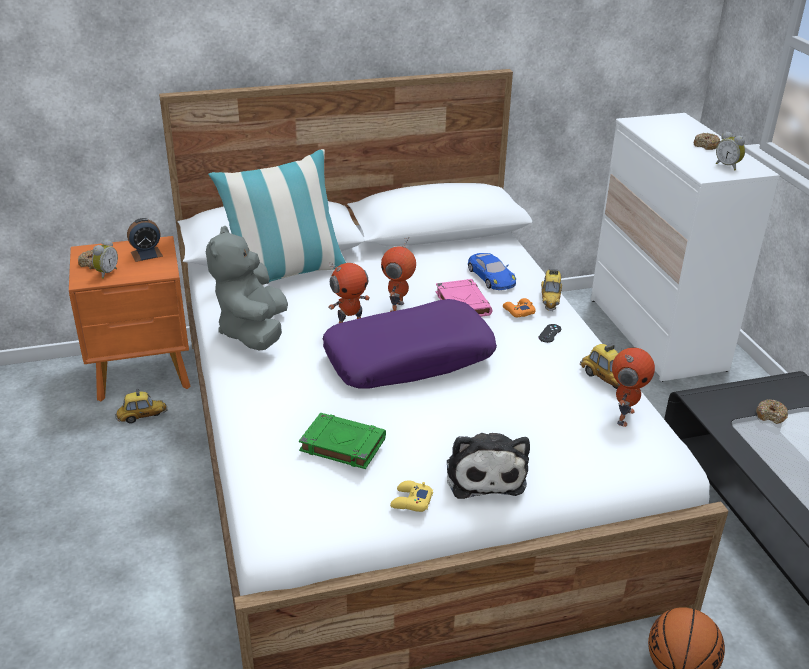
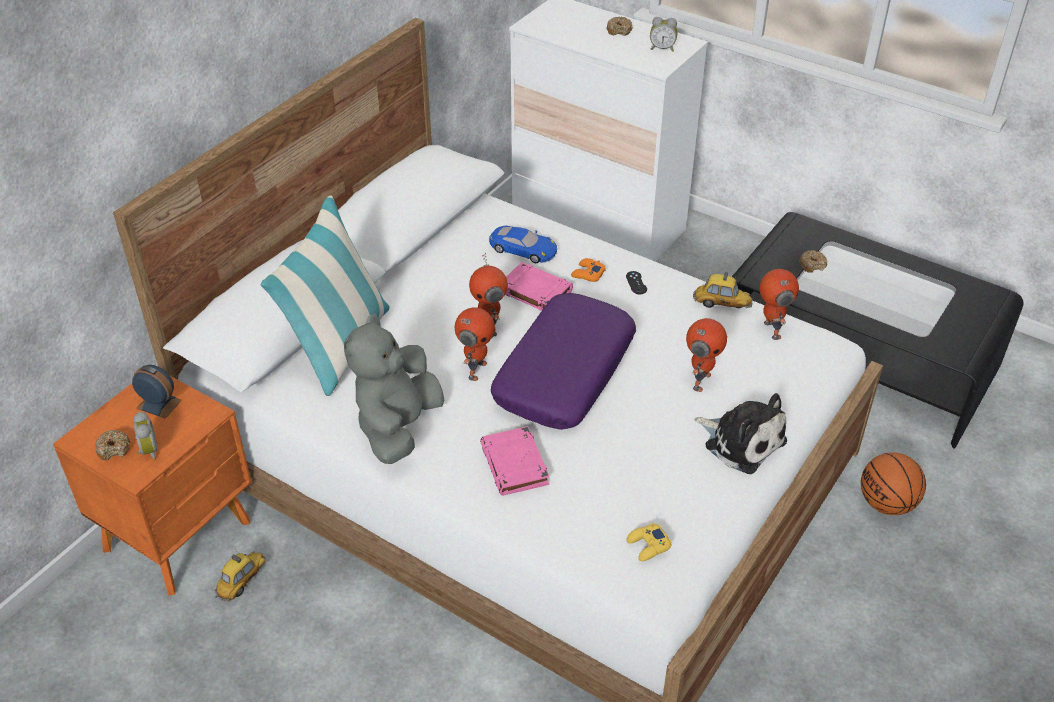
camera: 40 degrees left, 10 degrees up
(146, 254) = (159, 404): alarm clock -> alarm clock turned 90 degrees counterclockwise
(254, 332) = (398, 427): grey plush toy -> grey plush toy turned 60 degrees clockwise
(290, 392) = (515, 465): none -> pink book
(341, 445) = (625, 486): green book -> none
(411, 501) = (725, 498): yellow game controller -> yellow game controller (648, 546)
(509, 417) = (700, 381): none -> toy robot
(550, 301) = (598, 249): toy car -> none

